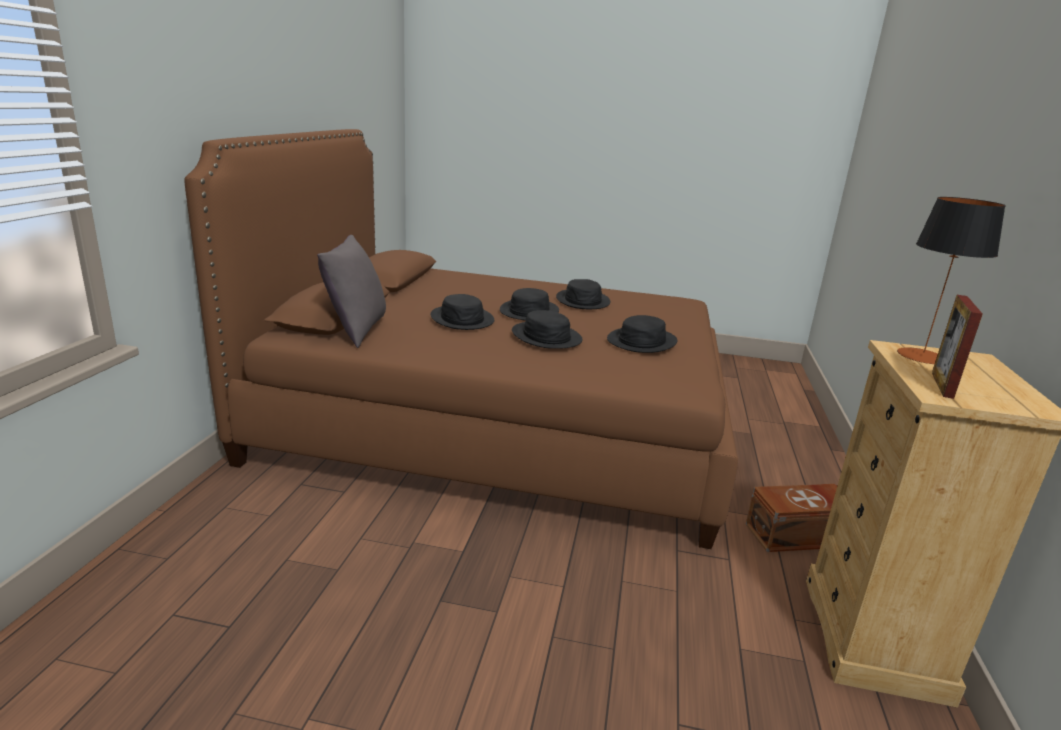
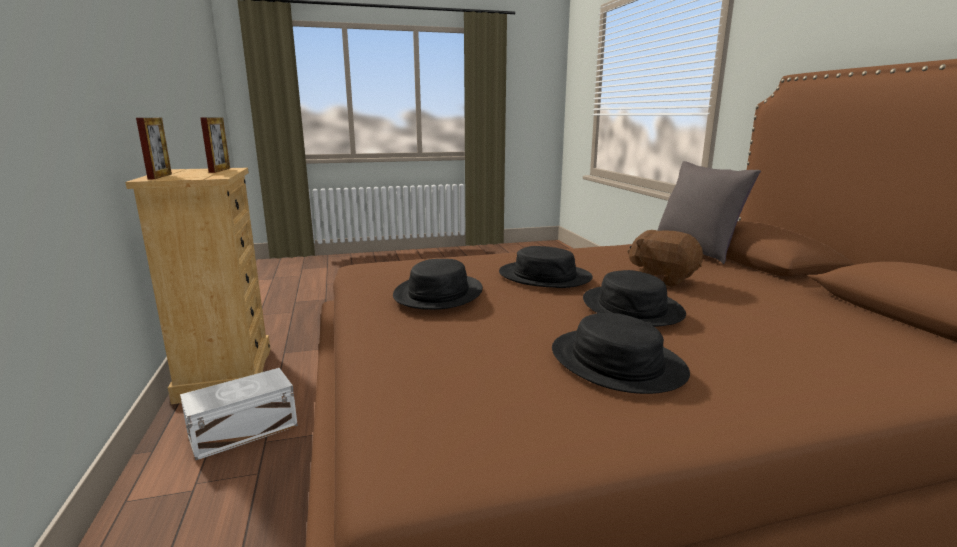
camera: 155 degrees right, 5 degrees down
(462, 319) = (662, 278): black hat -> brown plush toy
(799, 536) = (241, 430): brown storage box -> white storage box
(922, 356) = (201, 176): table lamp -> none
(984, 367) = (160, 176): none -> picture frame

